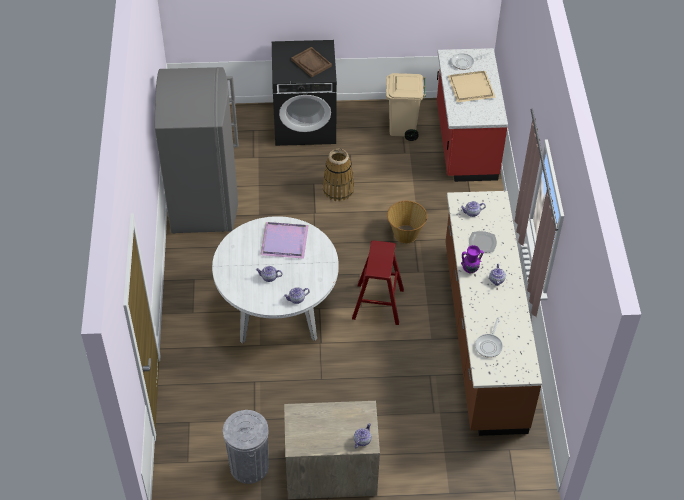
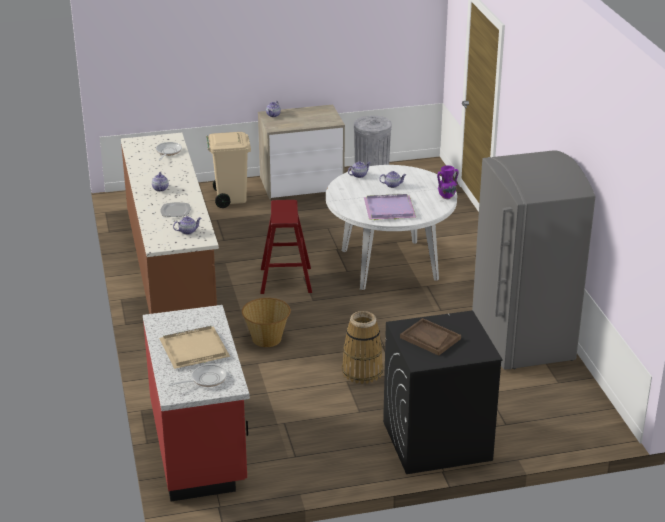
camera: 170 degrees right, 20 degrees down
(403, 128) = (292, 453): beige trash can -> beige trash can (230, 198)
(470, 270) = (188, 192): purple vase -> purple vase (446, 197)

